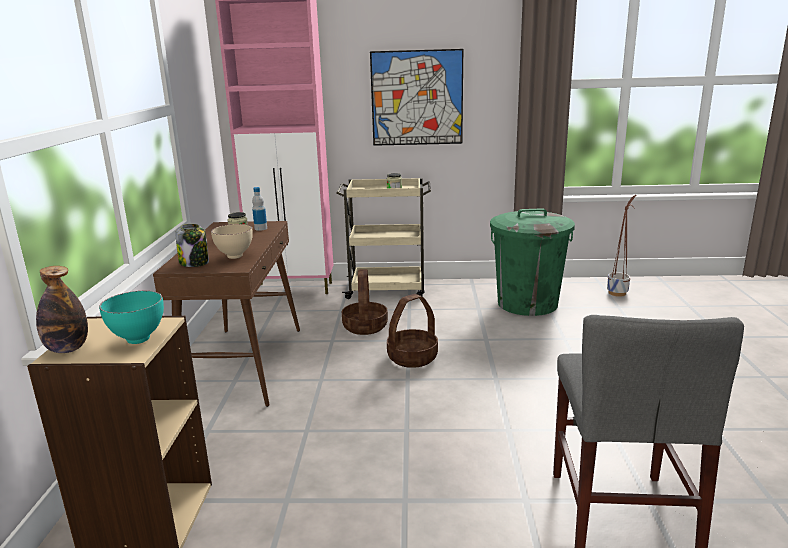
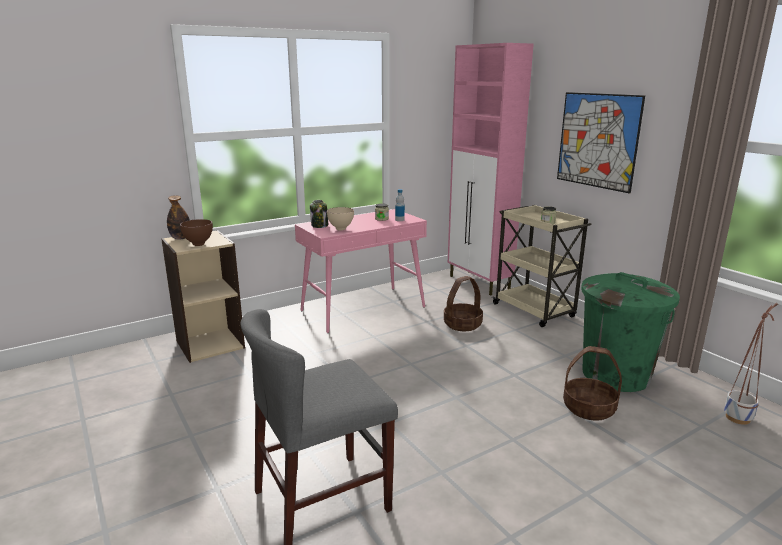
camera: 55 degrees right, 0 degrees up
(139, 340) = (198, 245): turquoise bowl -> brown bowl
(244, 364) = (363, 309): brown console table -> pink console table
(412, 357) = (443, 355): basket -> basket (589, 408)

